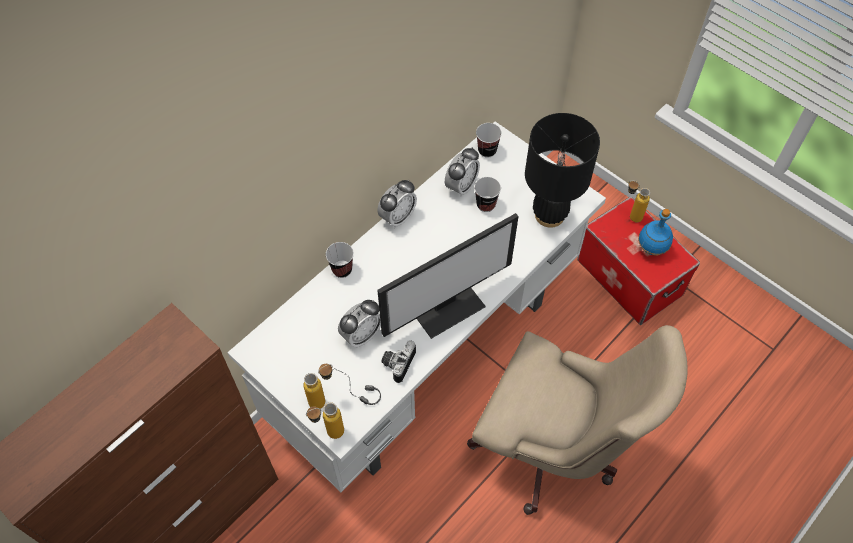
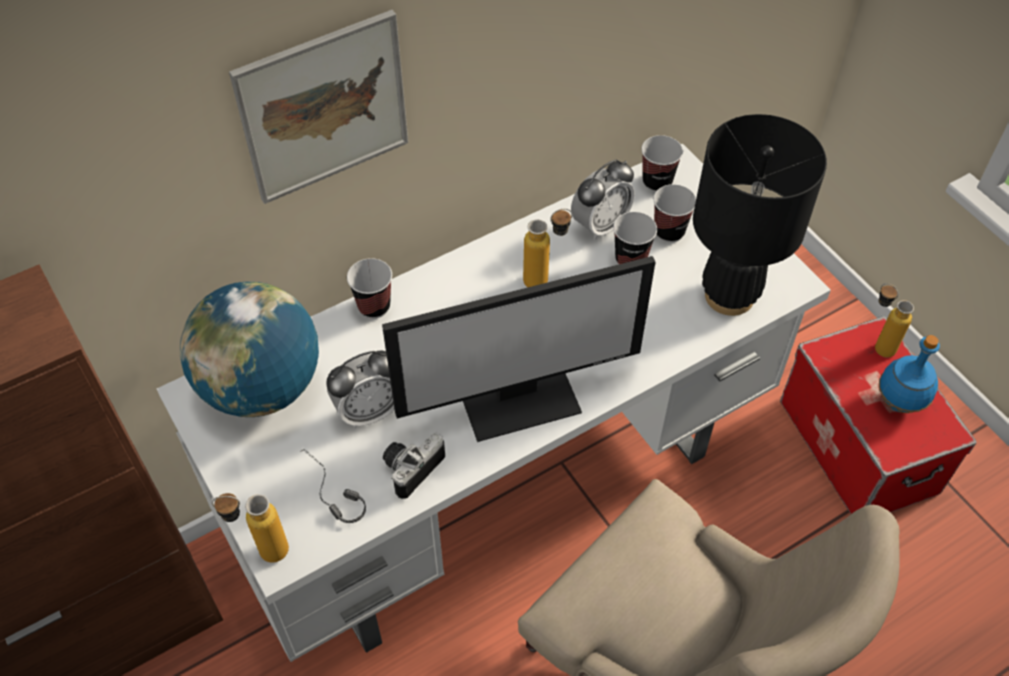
camera: 15 degrees right, 5 degrees down
(292, 336) = (261, 387): none -> globe
(308, 168) = (324, 107): none -> picture
(323, 399) = (274, 495): bottle -> bottle (545, 279)
(397, 217) = (486, 249): alarm clock -> none
(503, 181) = (669, 231): none -> cup

